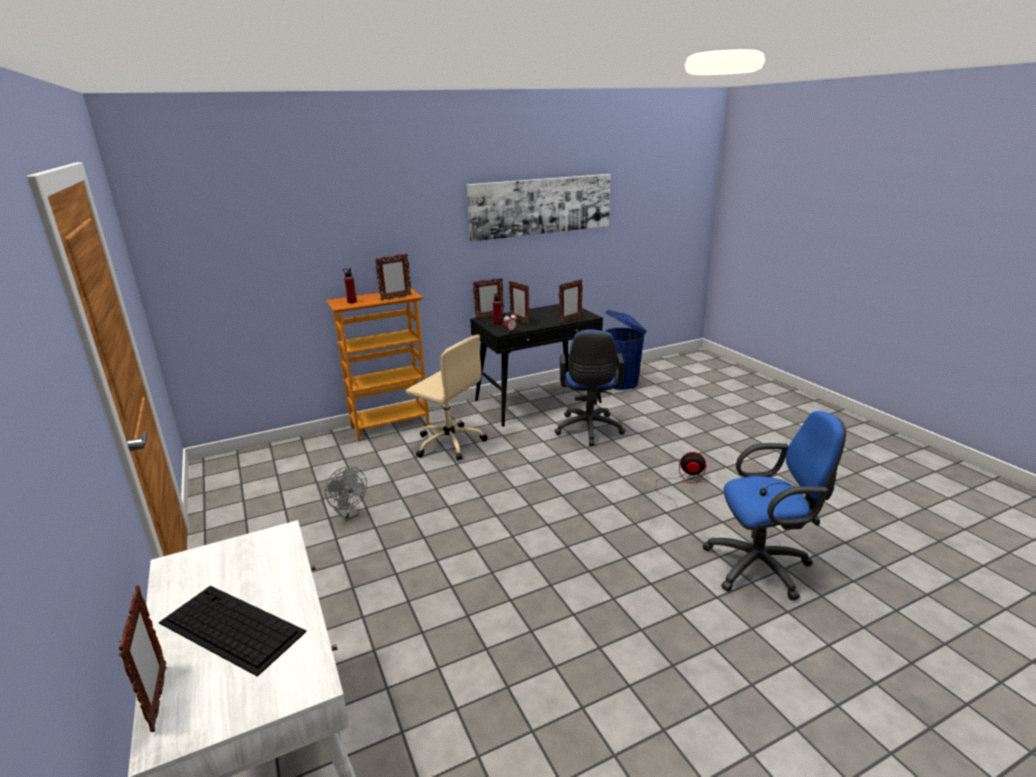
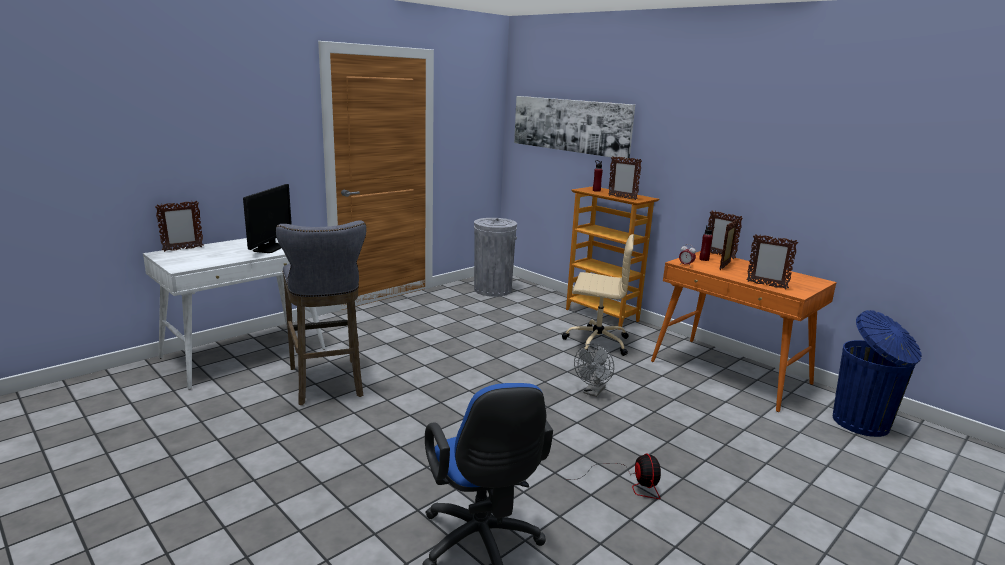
camera: 70 degrees right, 5 degrees down
(230, 627) = (225, 251): keyboard -> none
(254, 476) = (492, 290): none -> grey trash can
(255, 571) = (269, 248): none -> monitor
(349, 514) = (465, 326): grey fan -> grey fan (593, 392)
(445, 654) = (327, 384): none -> grey stool
(449, 443) = (596, 342): beige office chair -> beige office chair turned 90 degrees counterclockwise
(538, 401) = (730, 373): black desk -> orange desk
(541, 206) = (830, 147): picture -> picture (570, 125)
(589, 431) = (694, 410): blue office chair -> none

